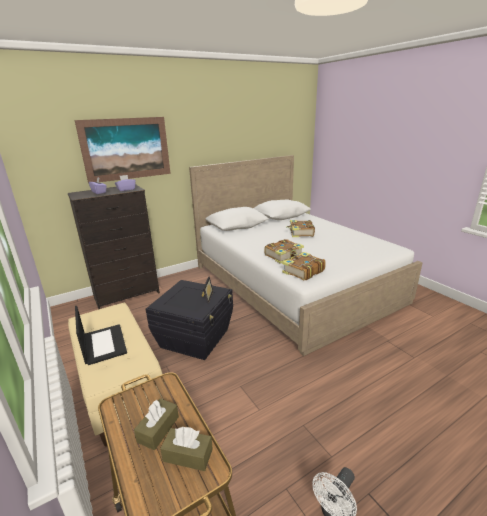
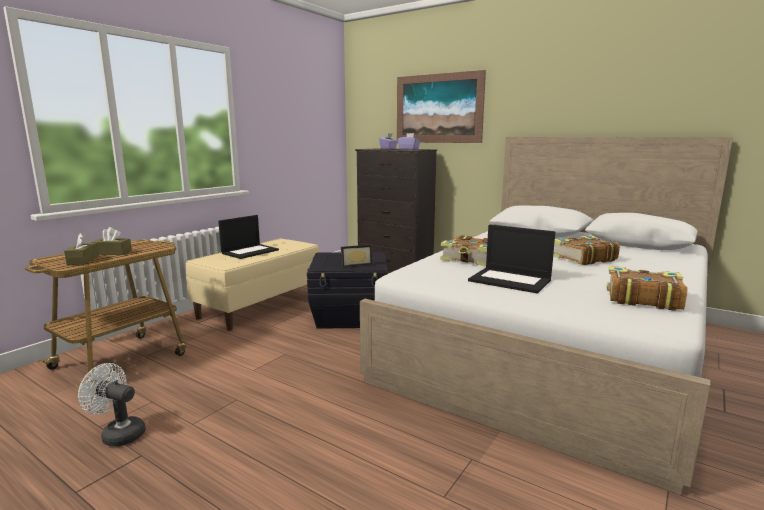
camera: 65 degrees right, 10 degrees down
(302, 271) = (431, 271): book -> book (641, 298)
(330, 257) = (511, 280): none -> laptop

